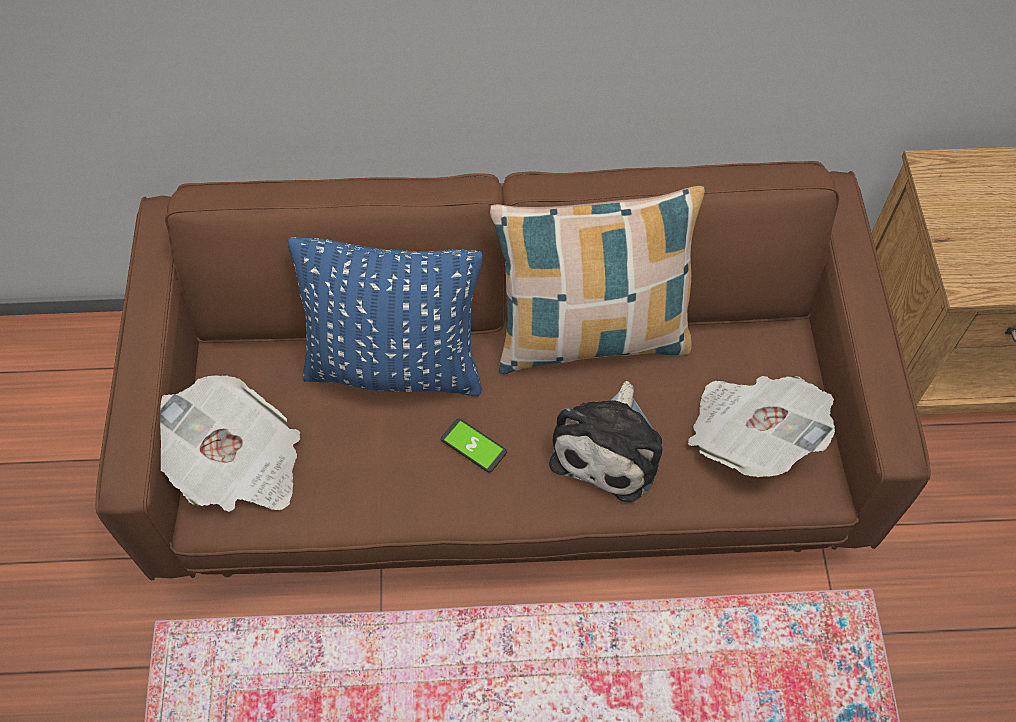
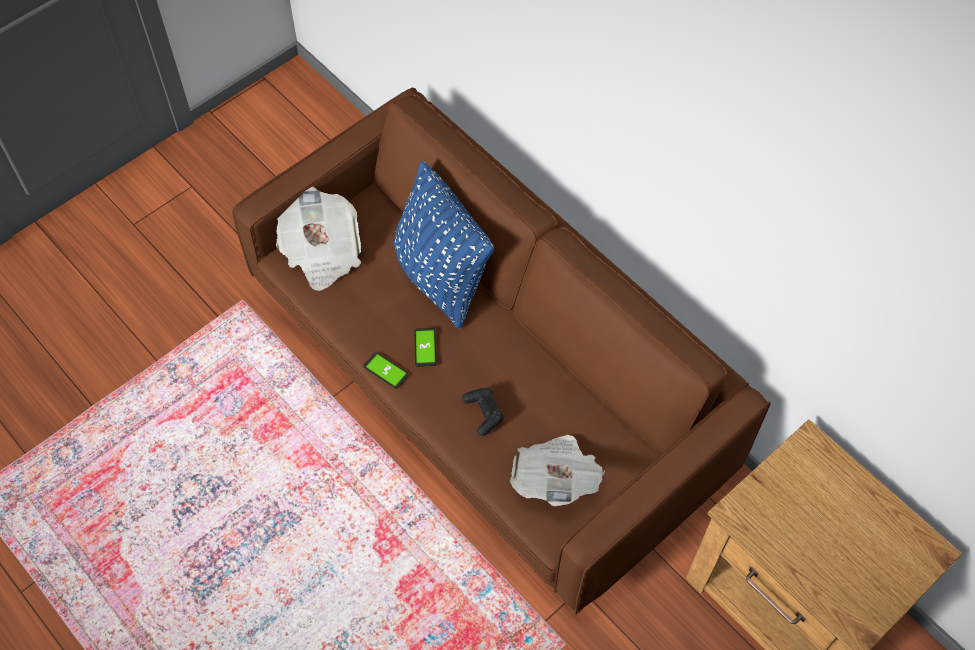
camera: 50 degrees right, 0 degrees up
(467, 509) = (386, 371): none -> phone
(591, 337) = (546, 356): pillow -> none
(610, 447) = (483, 413): plush toy -> black game controller

